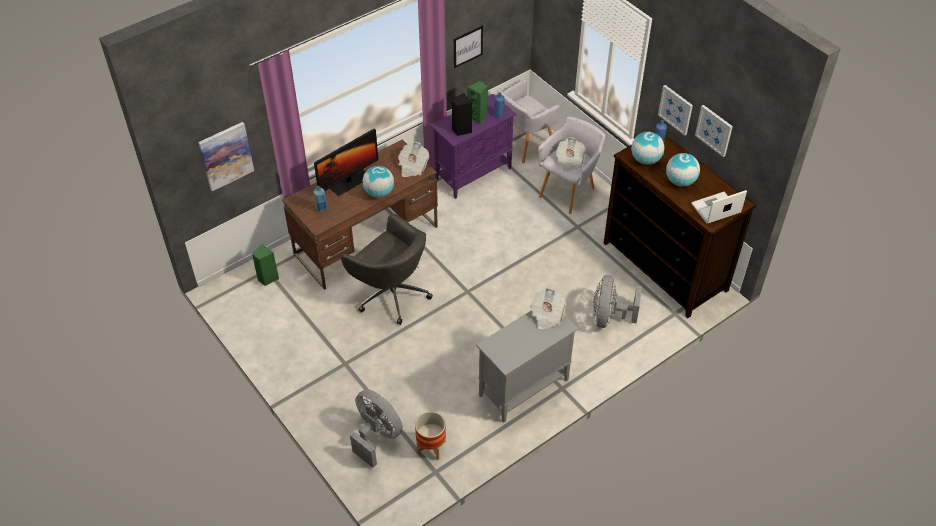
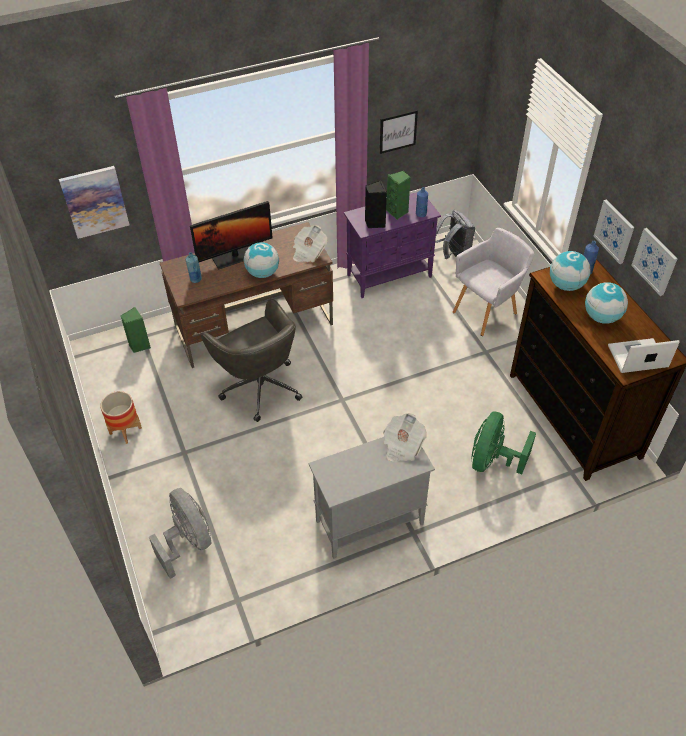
camera: 15 degrees right, 0 degrees up
(431, 447) = (242, 569): planter -> planter (125, 430)
(524, 144) = (453, 255): grey armchair -> grey backpack
(570, 161) = (490, 277): newspaper -> none
(609, 317) = (492, 460): grey fan -> green fan

